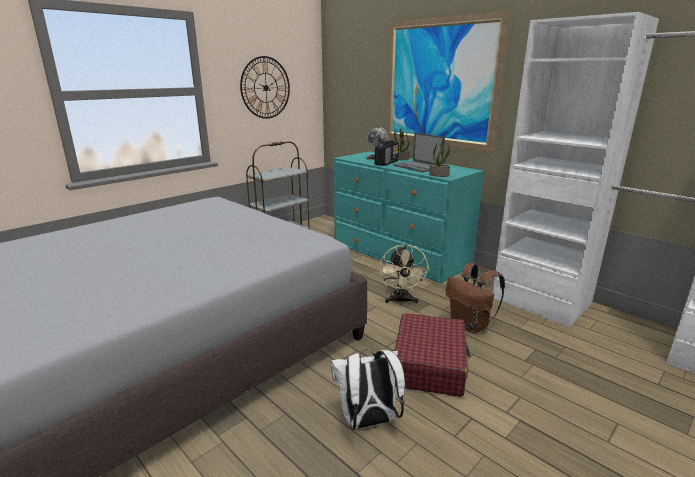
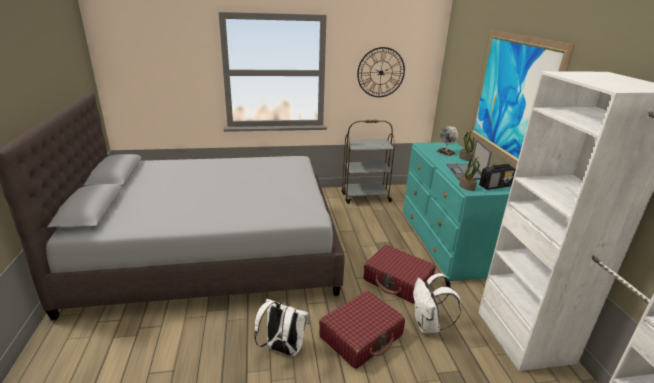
camera: 35 degrees right, 5 degrees up
(386, 163) = (445, 160): radio -> radio (495, 186)
(401, 301) = (398, 281): beige fan -> red suitcase
(470, 326) = (428, 325): brown backpack -> white backpack

